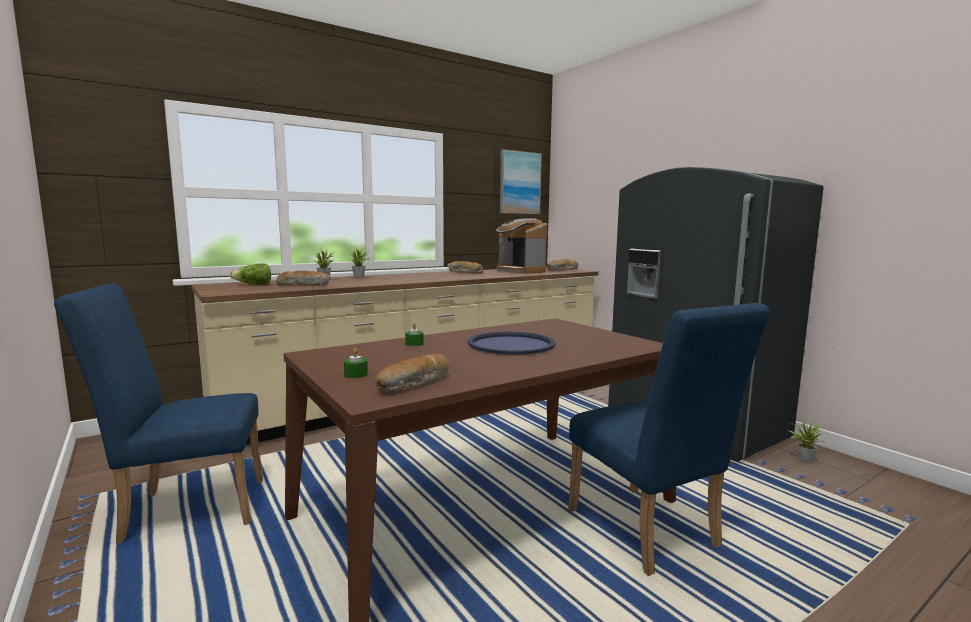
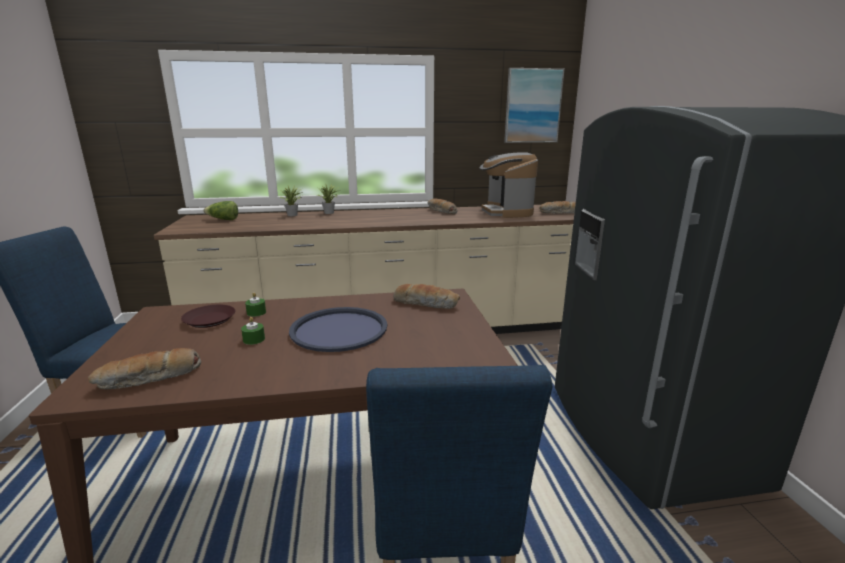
camera: 25 degrees right, 10 degrees up
(304, 285) = (257, 224): bread -> bread (426, 303)
(356, 375) = (133, 352): green candle -> green candle (254, 339)
(380, 352) = (209, 320): none -> brown plate
(803, 458) = (763, 533): potted plant -> none

